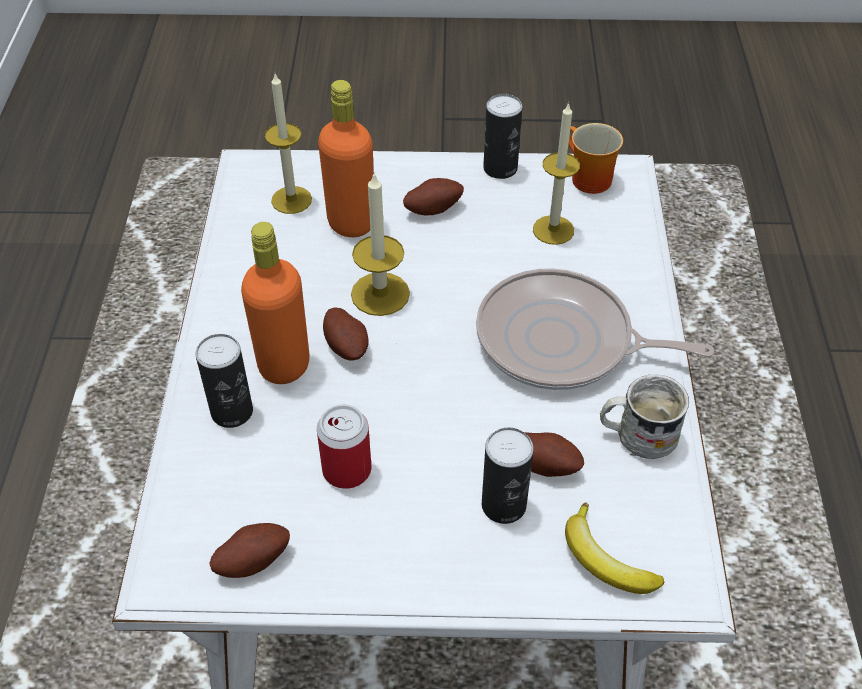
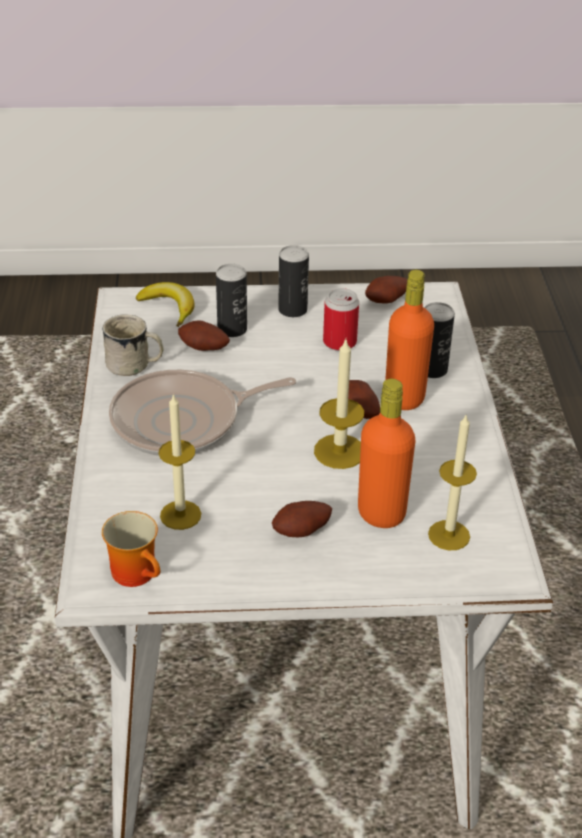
camera: 175 degrees right, 10 degrees down
(500, 168) = (233, 582): can -> can (292, 310)
(562, 342) = (183, 421): frying pan -> frying pan turned 150 degrees clockwise

